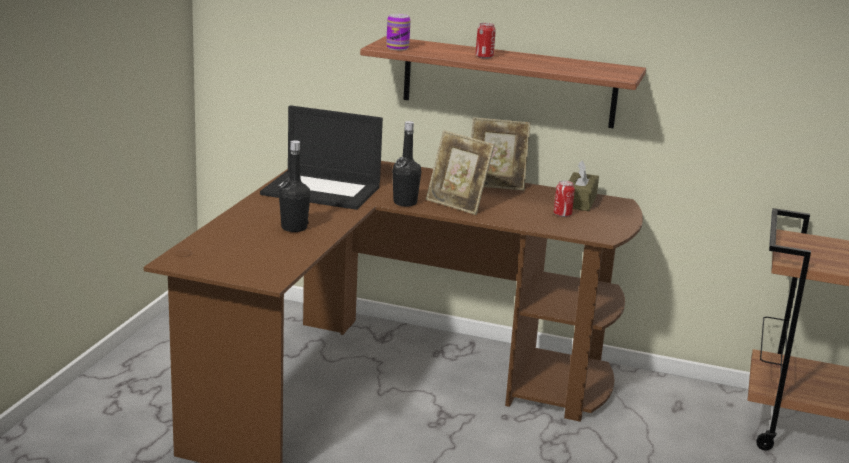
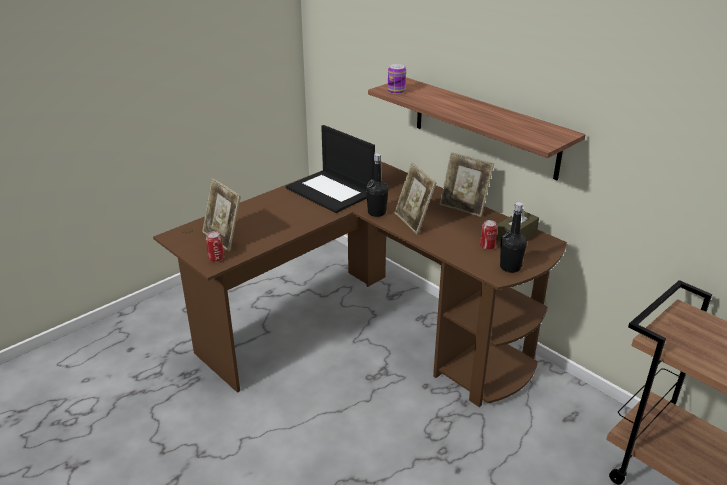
camera: 30 degrees right, 10 degrees up
(247, 253) = (223, 238): none -> picture frame
(294, 228) = (277, 221): black bottle -> black bottle (510, 267)
(484, 57) = (453, 107): can -> can (216, 258)

